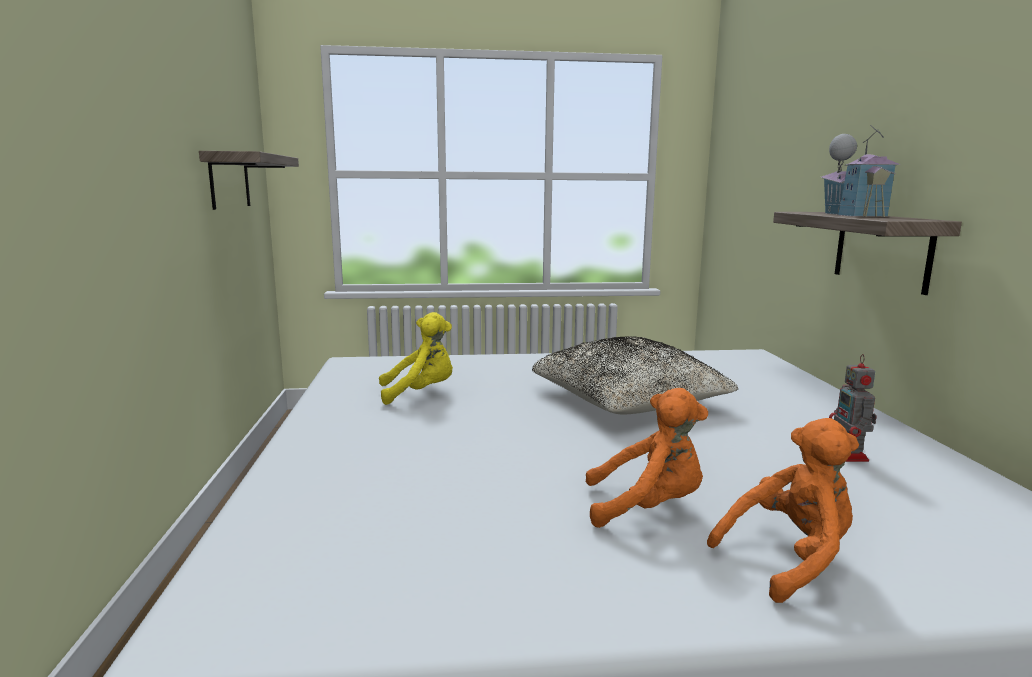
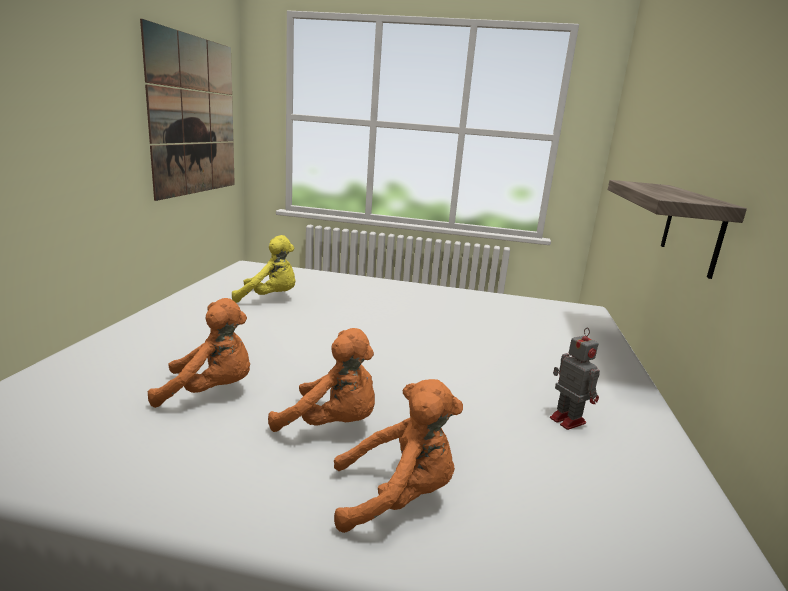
camera: 15 degrees right, 5 degrees up
(229, 181) = (194, 117): shelf -> picture
(479, 502) = (211, 391): none -> orange plush toy
(628, 399) = (426, 331): beige pillow -> none
(849, 457) = (566, 419): toy robot -> toy robot turned 135 degrees clockwise
(853, 215) = (665, 190): toy house -> none

